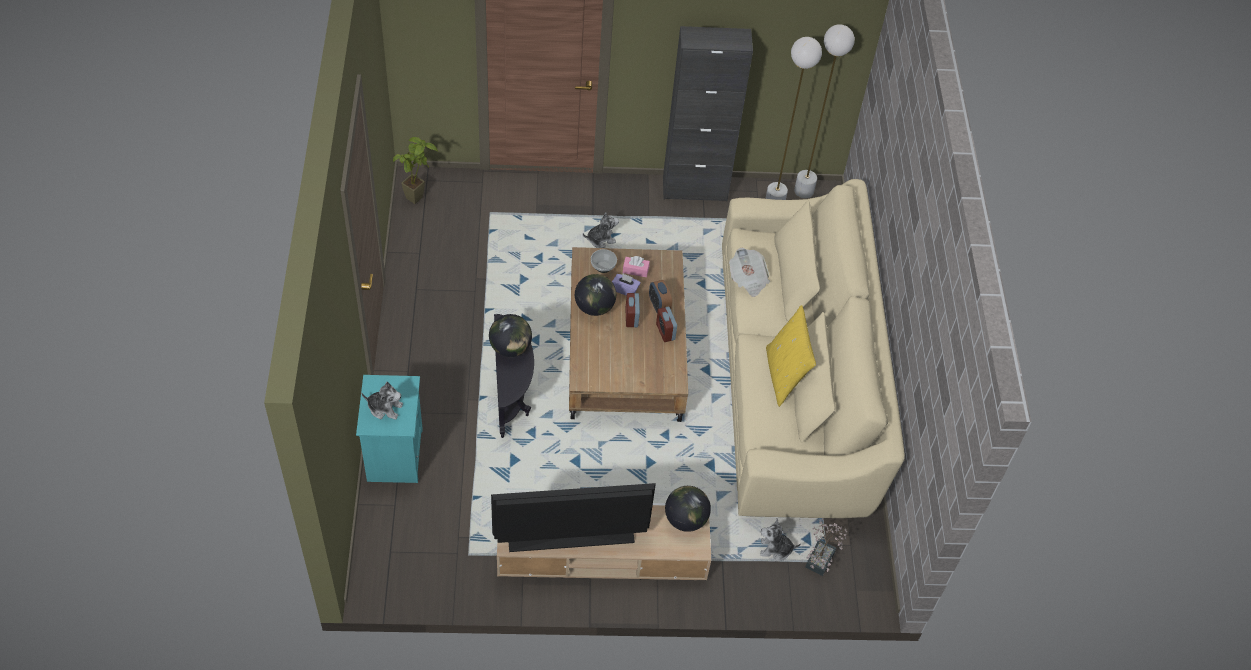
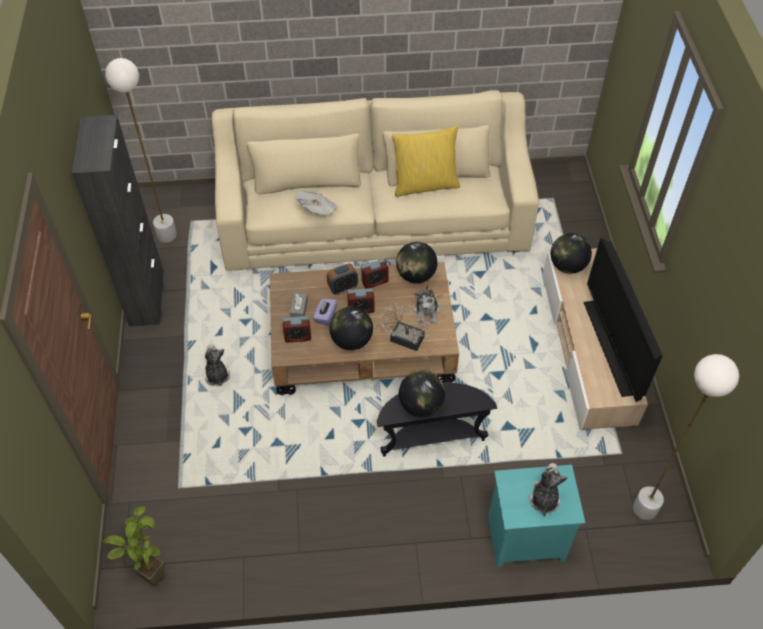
camera: 90 degrees left, 0 degrees up
(603, 267) = (297, 337): bowl -> alarm clock
(635, 270) = (299, 309): pink tissue box -> grey tissue box
(671, 367) = (416, 275): none -> globe
(775, 549) = (550, 229): plush toy -> plush toy (426, 311)
(803, 191) = (151, 213): white floor lamp -> white floor lamp (645, 508)
(822, 557) = (549, 201): potted plant -> potted plant (403, 337)

